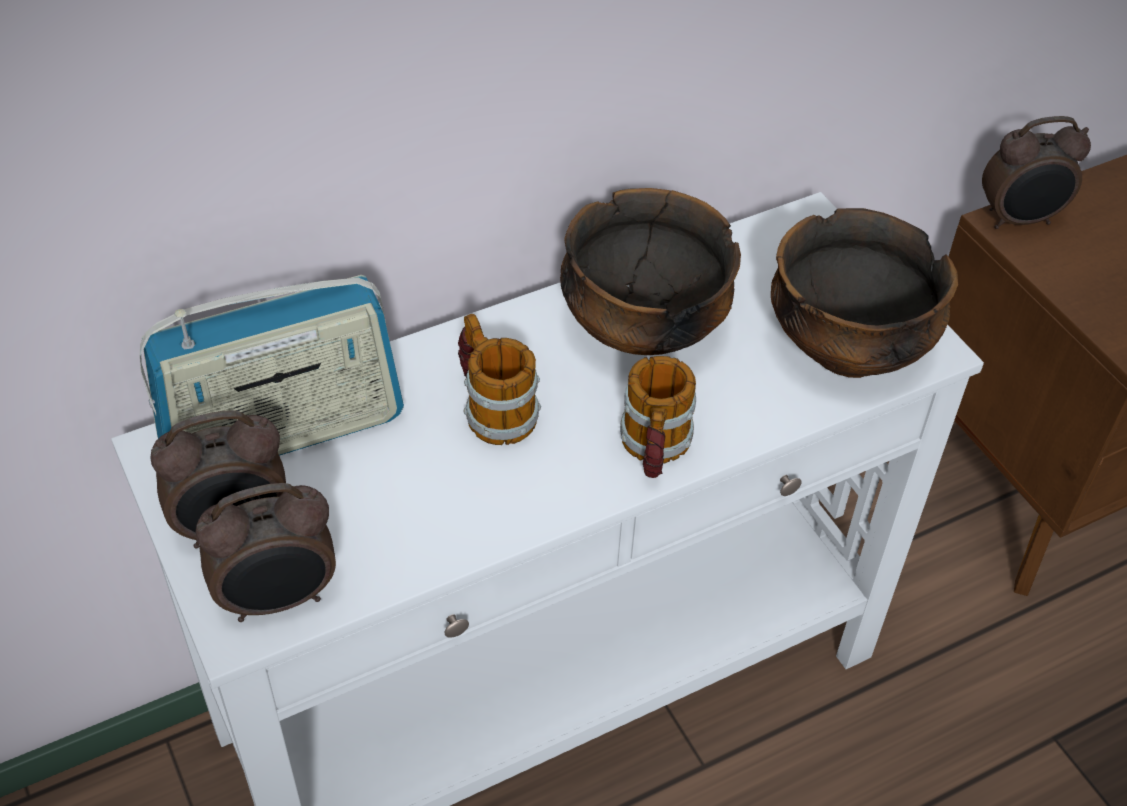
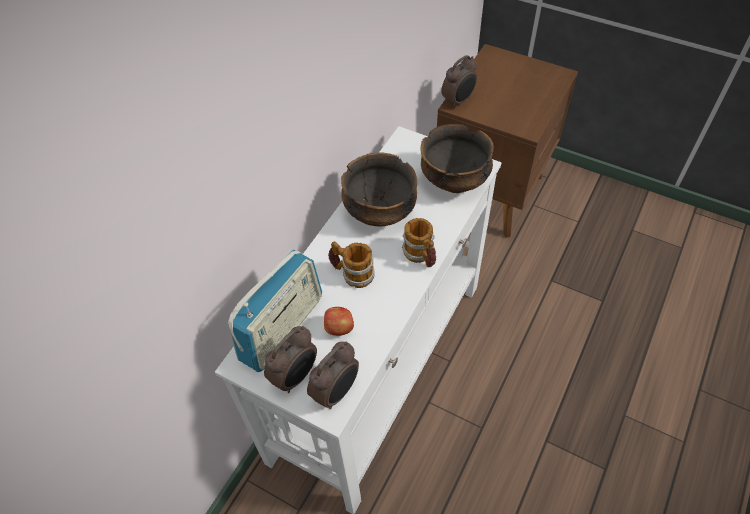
camera: 30 degrees left, 5 degrees up
(384, 491) = (339, 328): none -> apple

